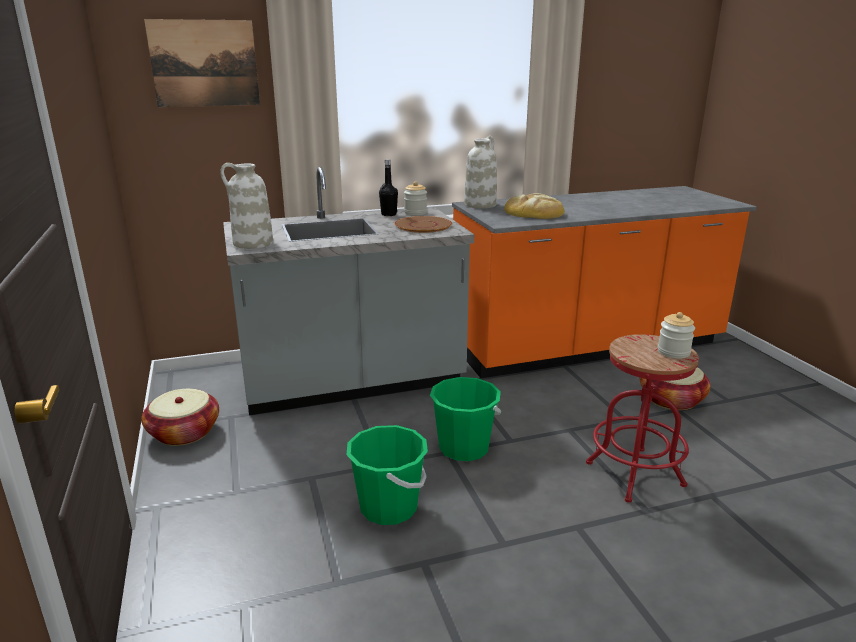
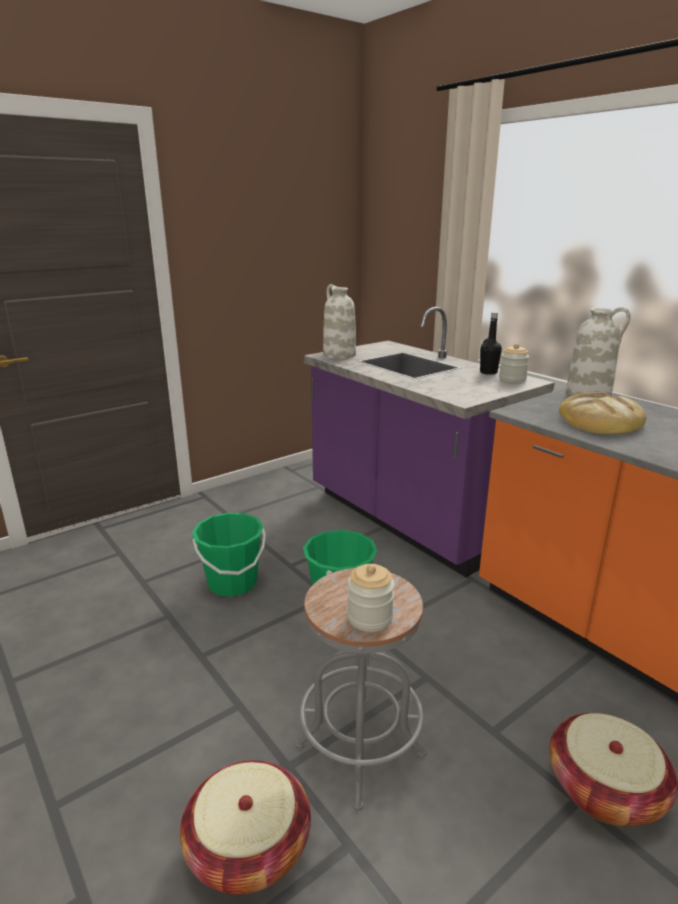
camera: 70 degrees right, 0 degrees up
(184, 432) = (288, 478): basket -> basket (248, 847)
(204, 63) = (414, 204): picture -> none
(352, 382) = (410, 519): grey counter -> purple counter
(423, 226) = (466, 387): brown plate -> none
(634, 474) = (360, 750): red stool -> grey stool

